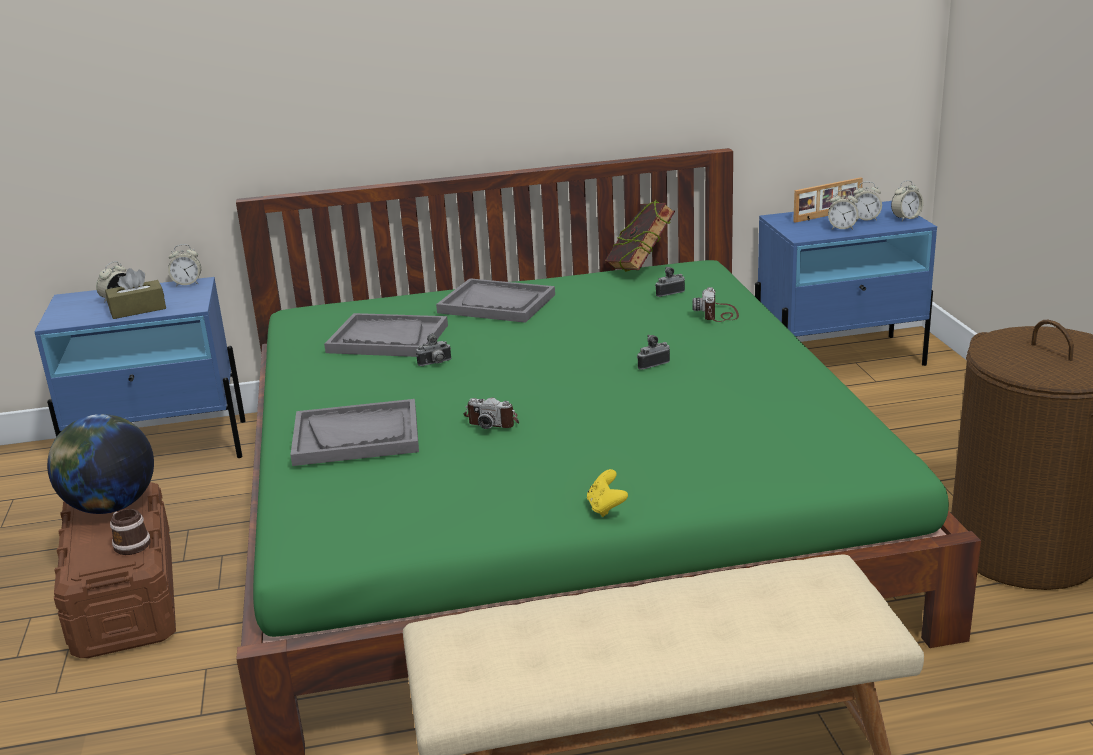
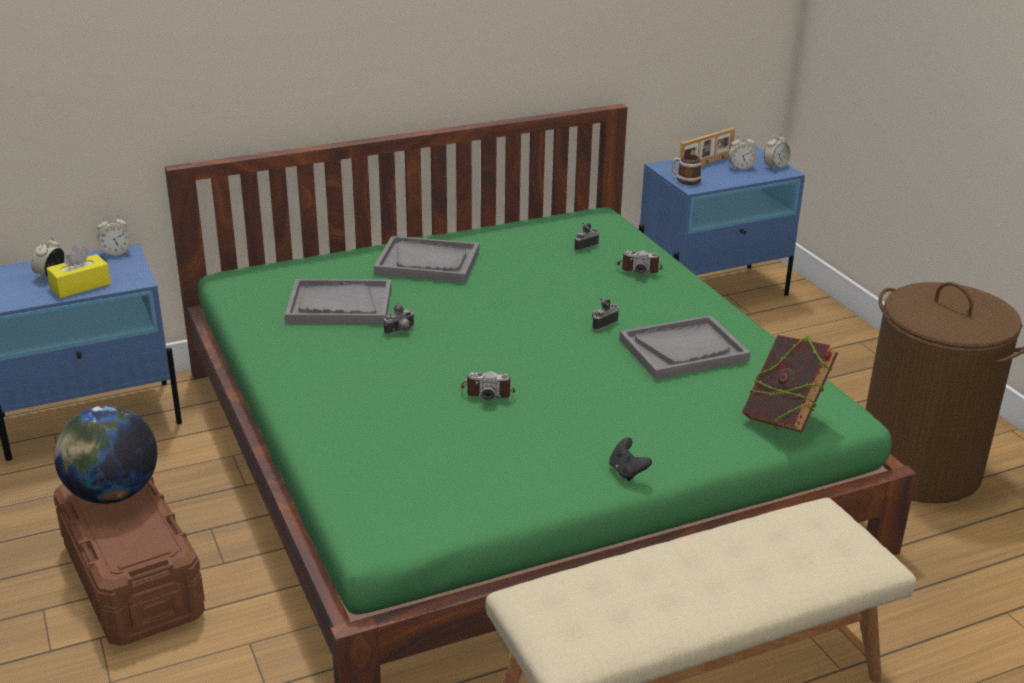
camera: 15 degrees left, 5 degrees up
(129, 544) = (153, 531): mug -> mug (685, 180)
(138, 309) = (80, 286): brown tissue box -> yellow tissue box
(357, 436) = (367, 413): grey tray -> grey tray (683, 350)
(606, 508) = (627, 472): yellow game controller -> black game controller
(640, 269) = (546, 220): book -> book (784, 420)
(718, 314) = (639, 268): camera -> camera turned 75 degrees counterclockwise
(842, 228) = (724, 178): alarm clock -> none

